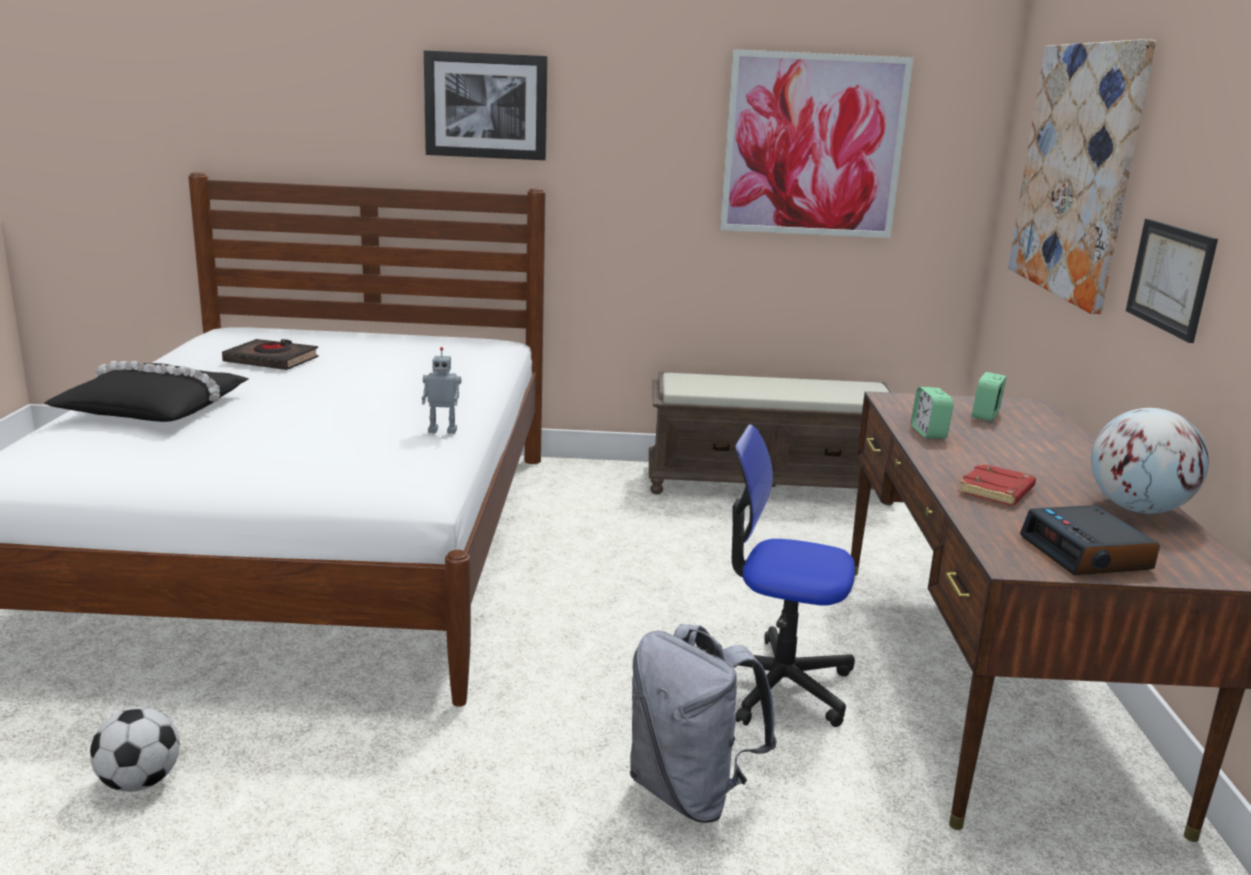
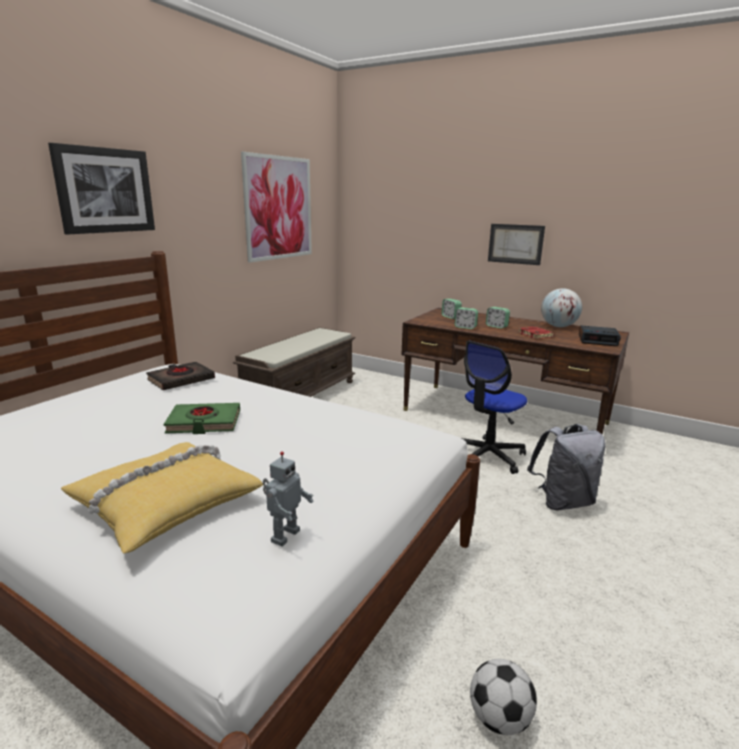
camera: 60 degrees left, 0 degrees up
(155, 408) = (165, 503): black pillow -> yellow pillow
(272, 361) = (100, 435): black book -> black book (181, 380)
(333, 383) = (204, 423): none -> green book
(443, 430) = (346, 409): toy robot -> toy robot (284, 535)
(995, 455) = (496, 326): none -> alarm clock
(1076, 171) = (420, 209): picture -> none

